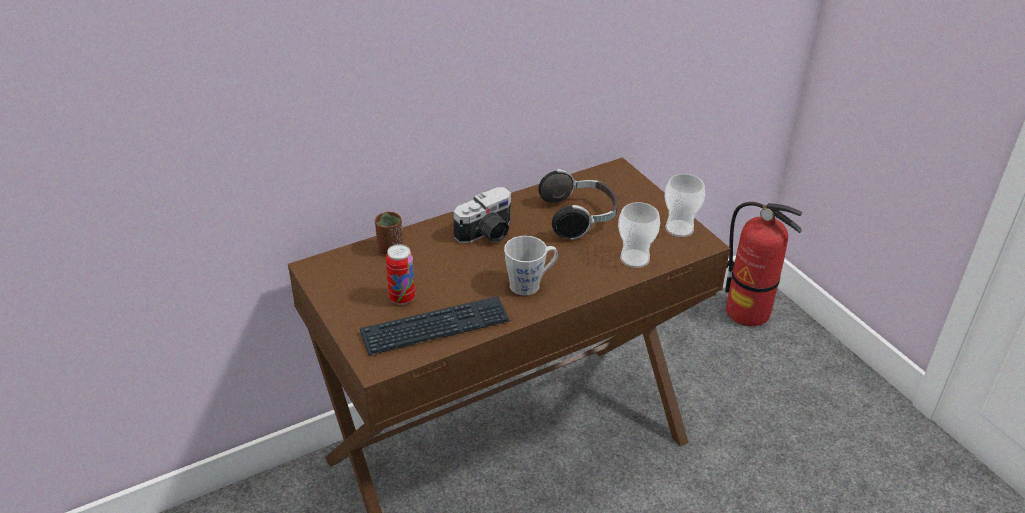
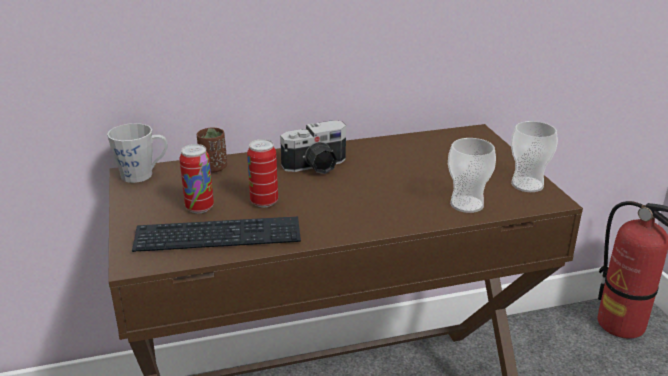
camera: 15 degrees right, 10 degrees down
(457, 282) = (264, 202): none -> can
(530, 284) = (341, 212): grey mug -> grey mug (143, 175)
(579, 218) = (419, 164): headphones -> none

